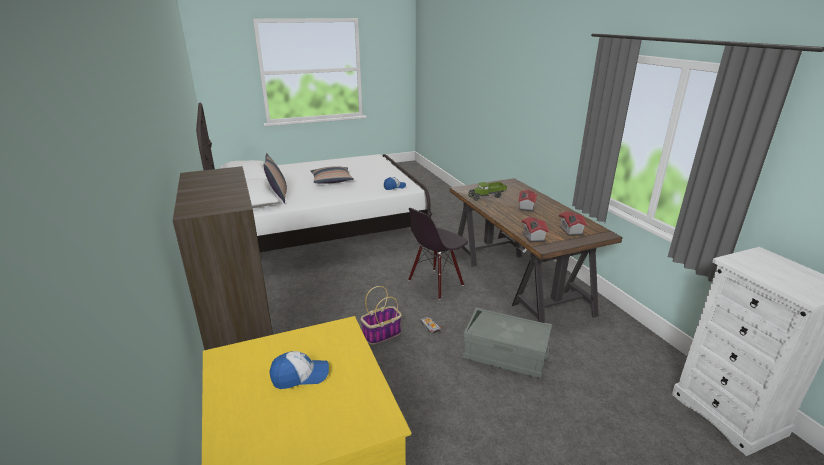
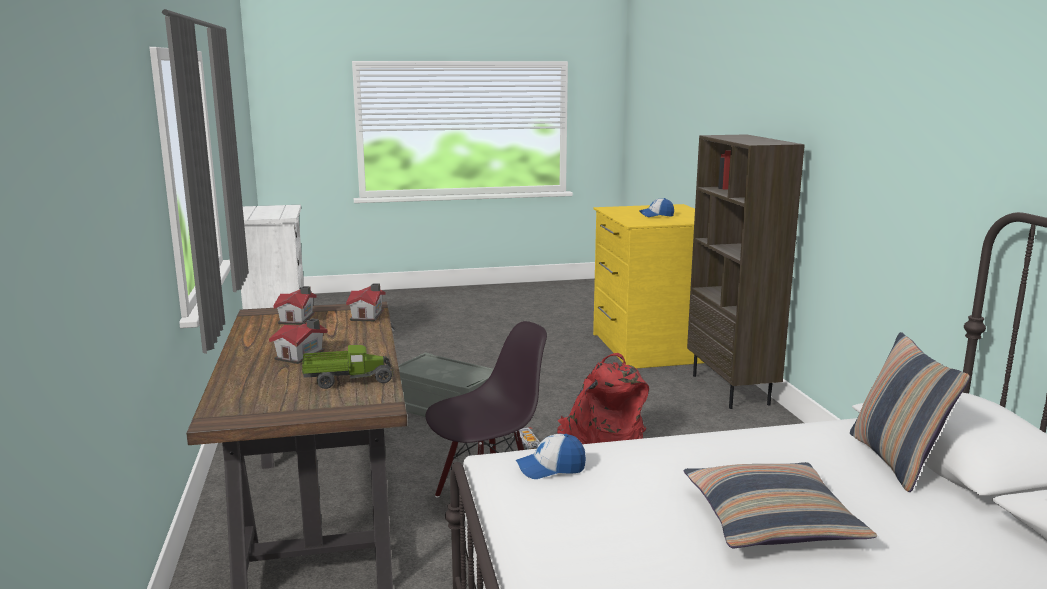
camera: 170 degrees left, 10 degrees down
(381, 334) = (602, 440): basket -> red backpack

